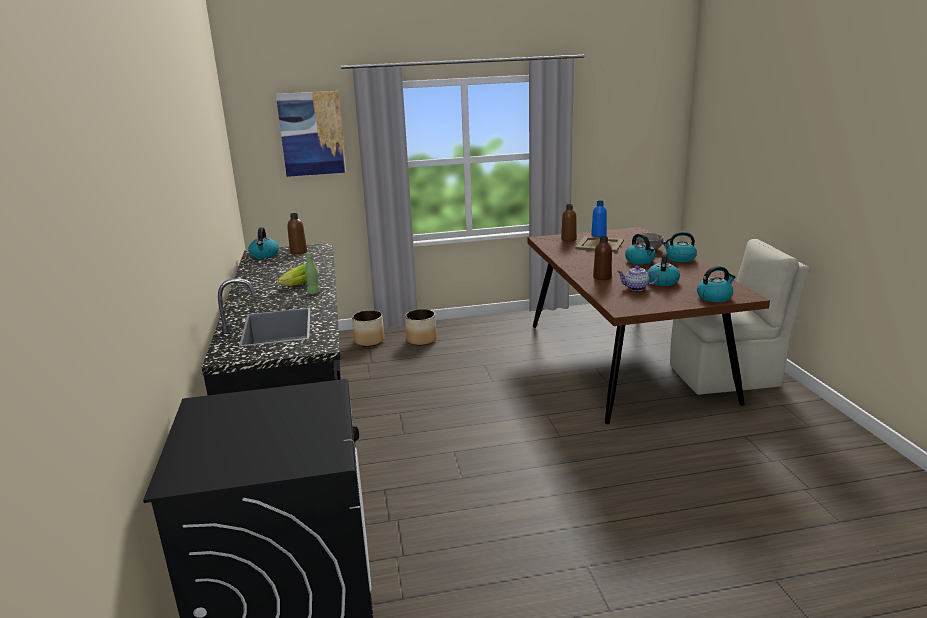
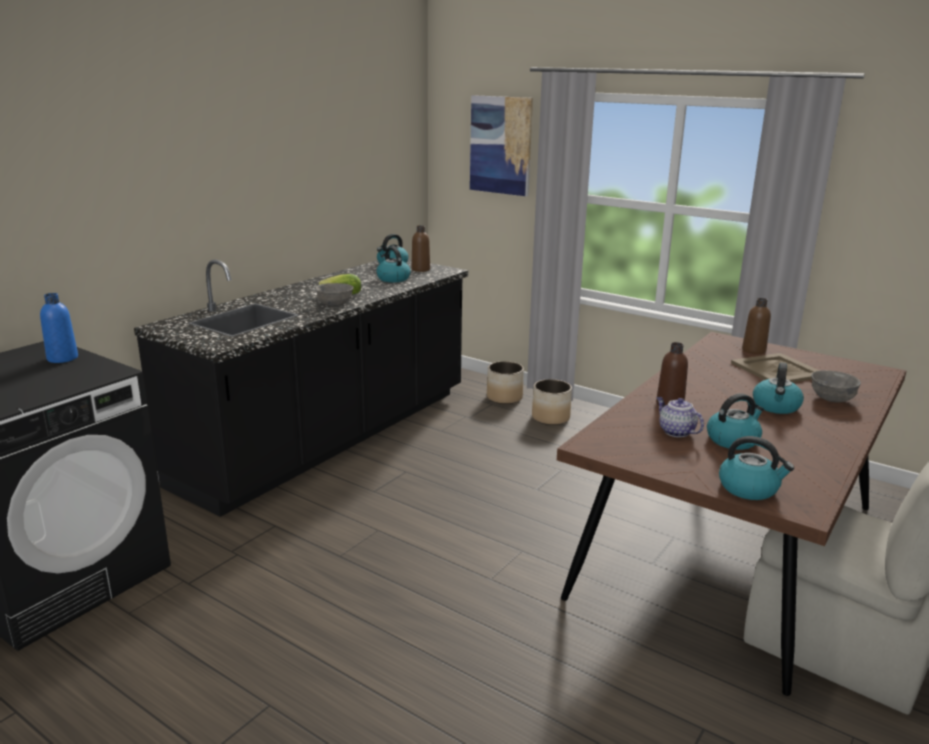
camera: 45 degrees right, 0 degrees up
(313, 292) = (334, 304): green bottle -> grey bowl
(598, 235) = (808, 359): blue bottle -> blue bottle (62, 358)
(680, 259) = (844, 426): kettle -> kettle (393, 278)

